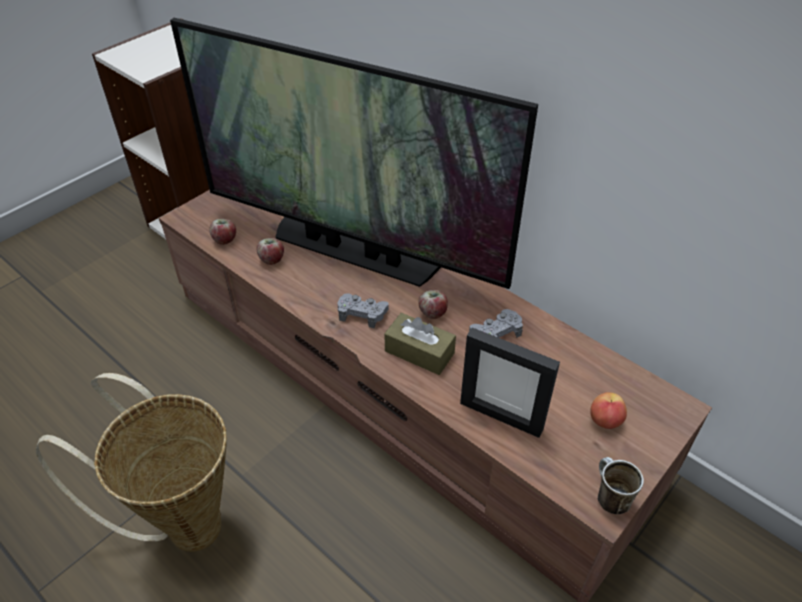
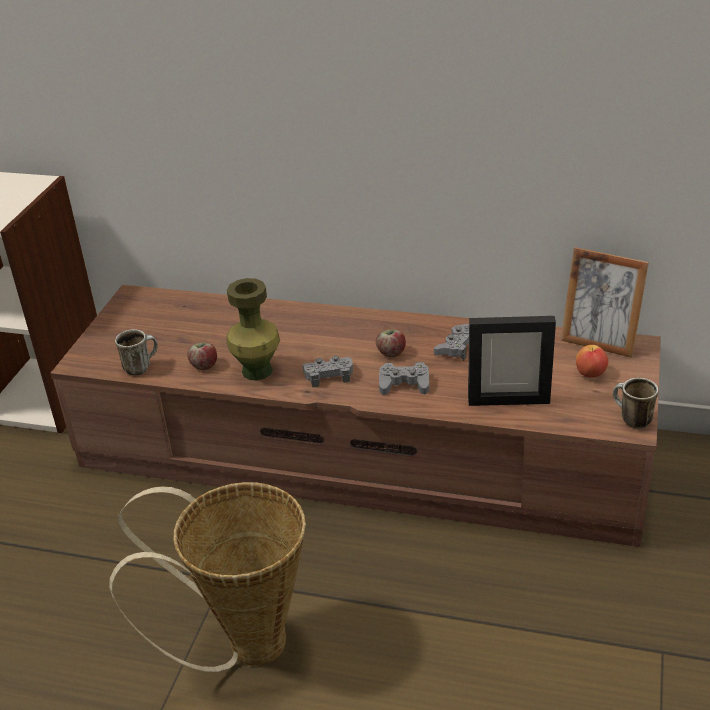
camera: 25 degrees left, 10 degrees down
(225, 240) = (141, 366): apple -> mug
(308, 283) = (257, 371): none -> green vase
(353, 251) = (278, 333): television -> none
(419, 352) = (404, 384): brown tissue box -> grey game controller
(639, 388) = (599, 343): none -> picture frame

